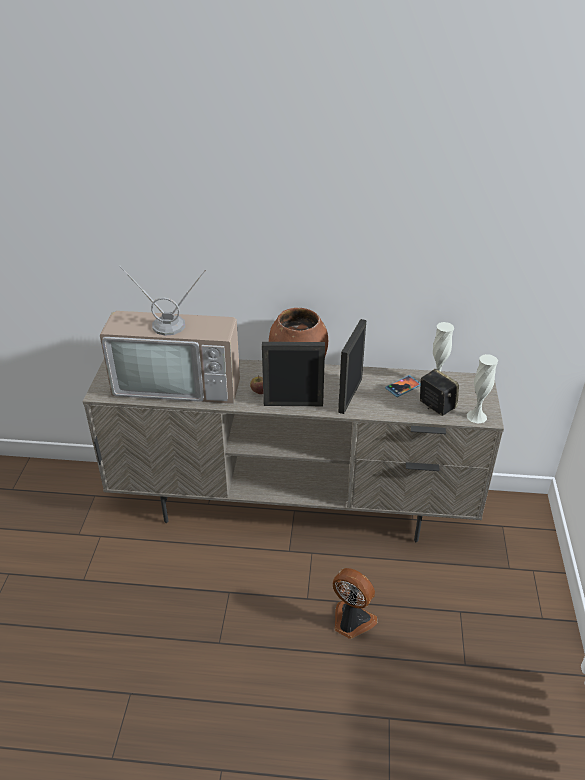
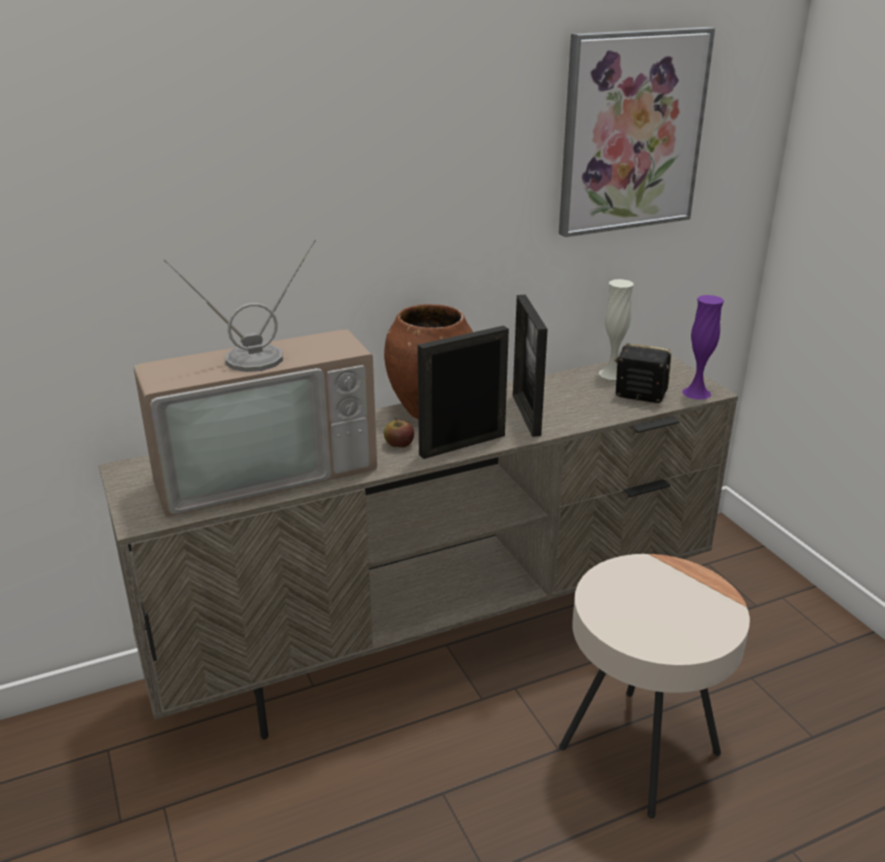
camera: 30 degrees left, 10 degrees down
(351, 621) = (639, 751): fan -> beige side table
(403, 387) = (580, 389): phone -> none
(475, 225) = (631, 132): none -> picture
(476, 416) = (696, 393): white vase -> purple vase

